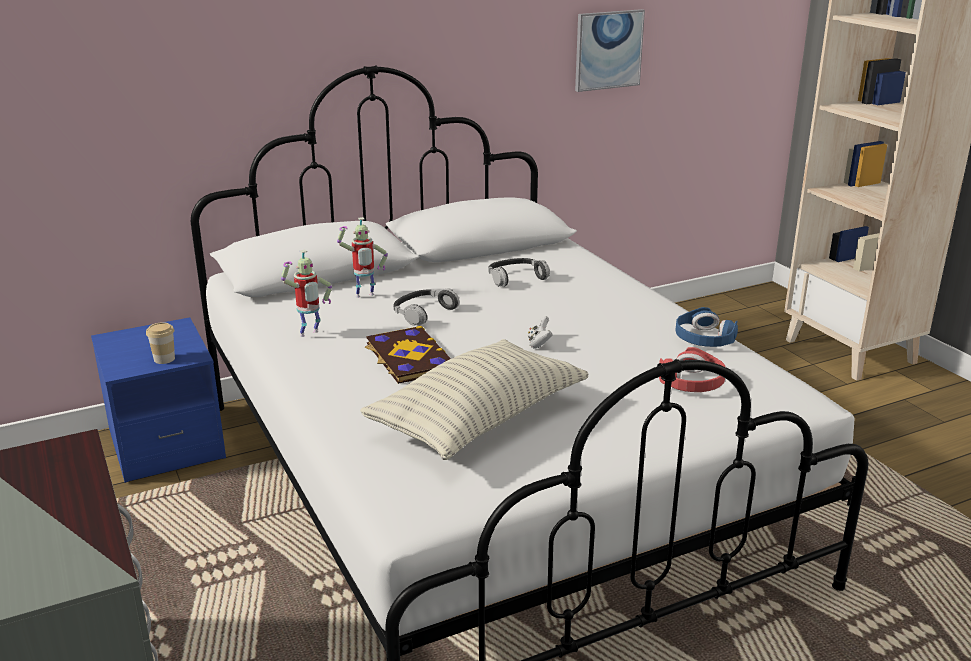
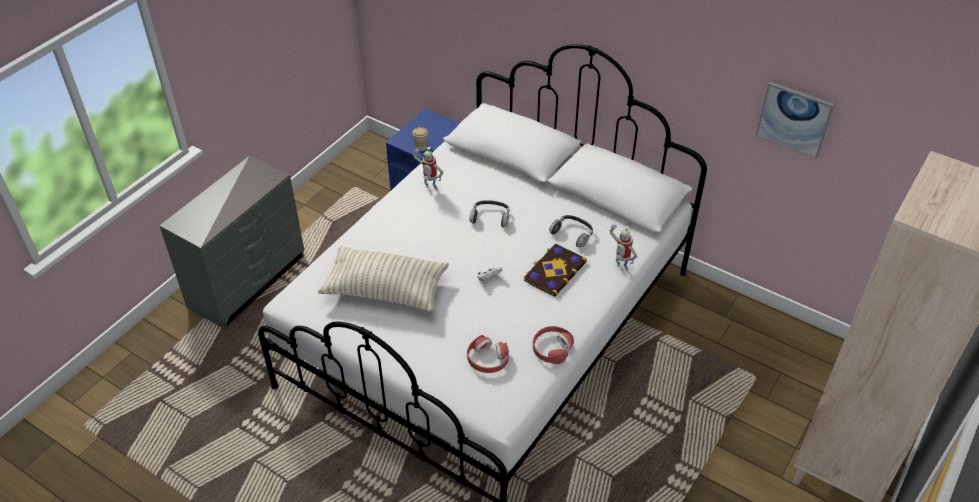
camera: 60 degrees right, 20 degrees up
(365, 296) = (492, 185): toy robot -> toy robot (620, 268)
(409, 357) = (432, 236): book -> book (554, 271)
(704, 338) = (552, 348): blue headphones -> red headphones

